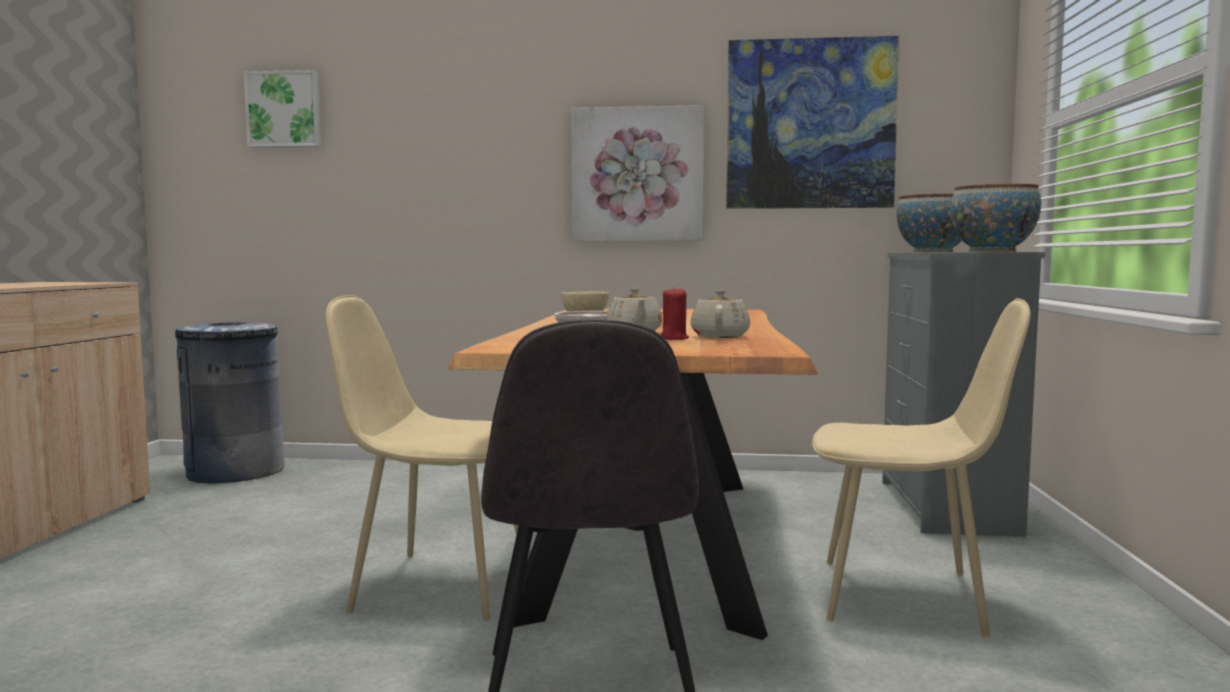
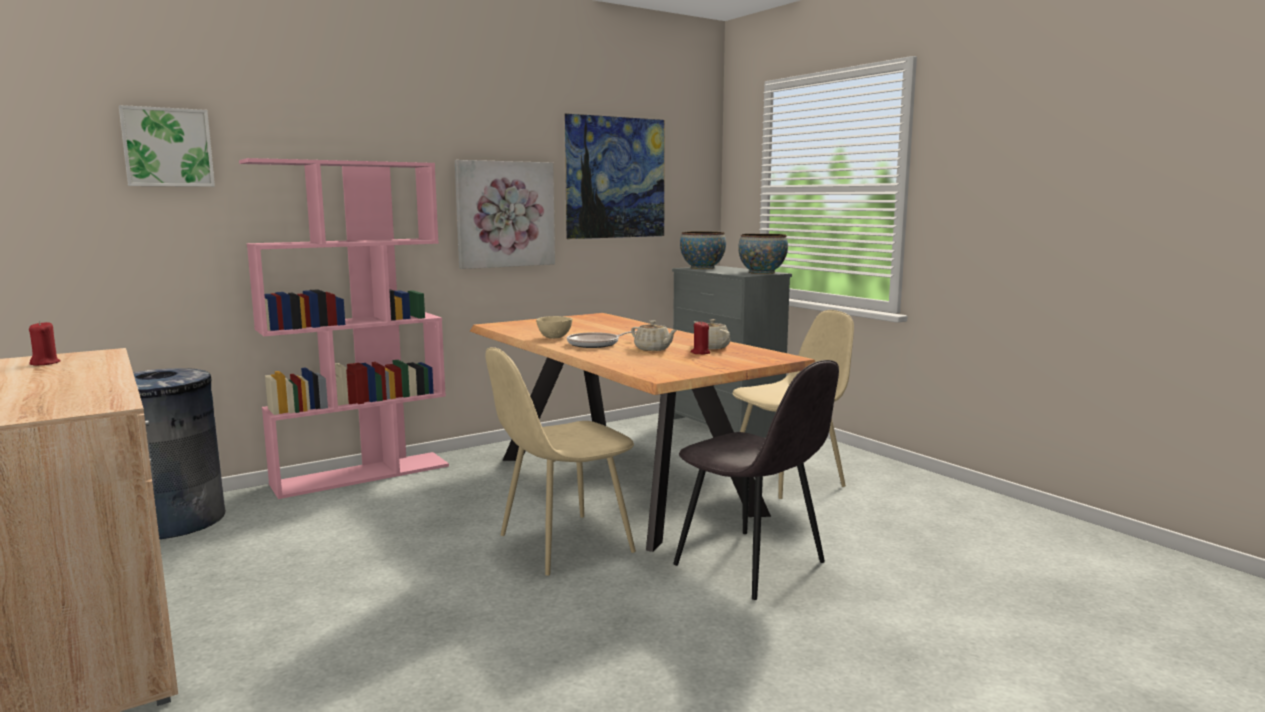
camera: 40 degrees left, 5 degrees up
(41, 283) = (45, 363): none -> red candle
(435, 468) = (362, 474): none -> pink bookcase

